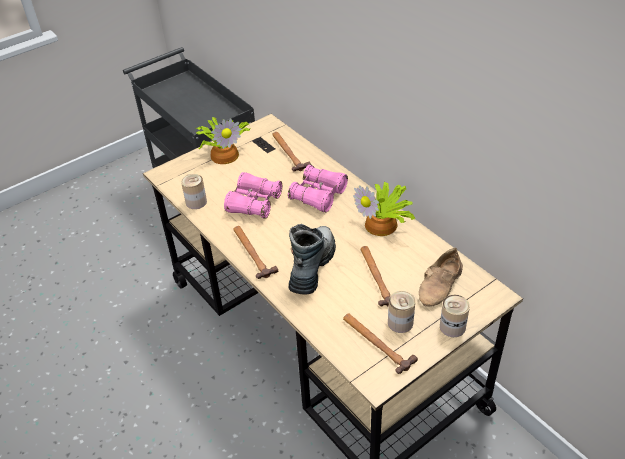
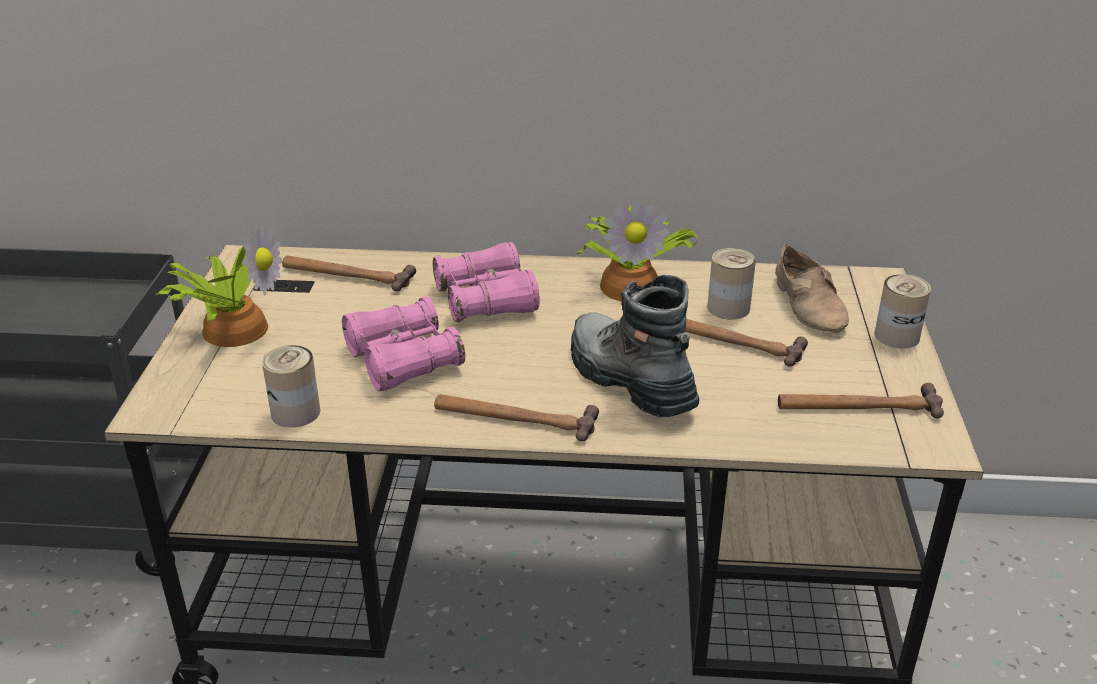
camera: 50 degrees left, 10 degrees down
(400, 322) = (841, 368): can -> can (728, 308)

